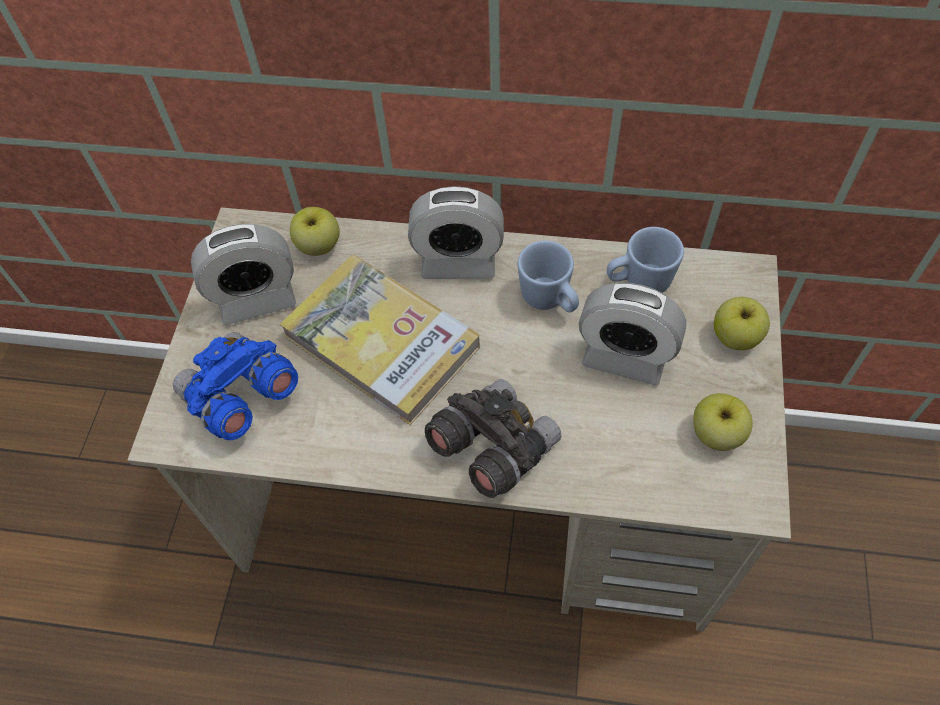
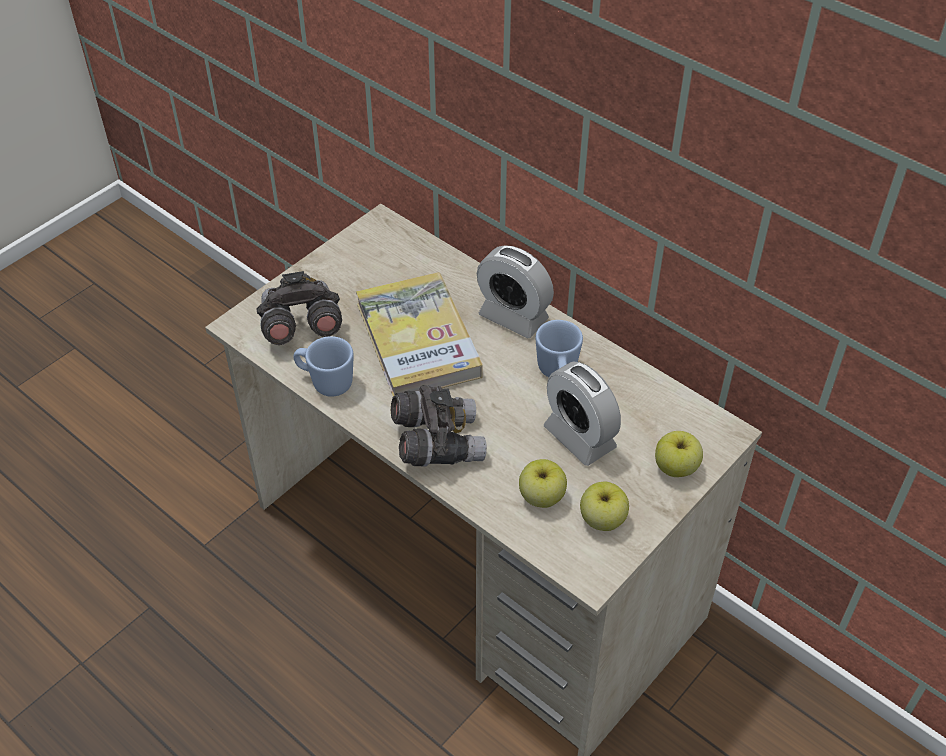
camera: 30 degrees right, 10 degrees down
(240, 397) = (300, 327): blue binoculars -> grey binoculars
(256, 299) = (357, 273): alarm clock -> none
(318, 246) = (425, 259): apple -> apple (541, 497)
(639, 282) = (635, 395): blue mug -> blue mug (325, 382)

